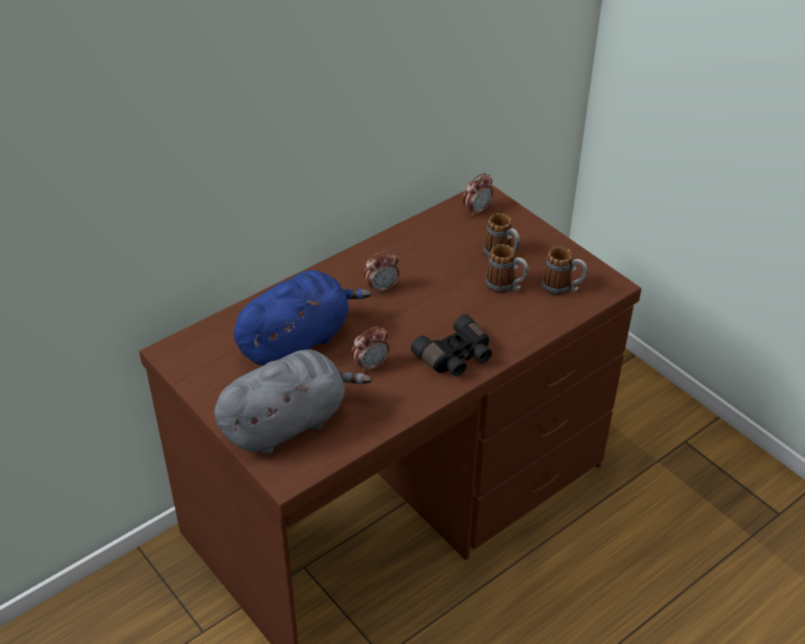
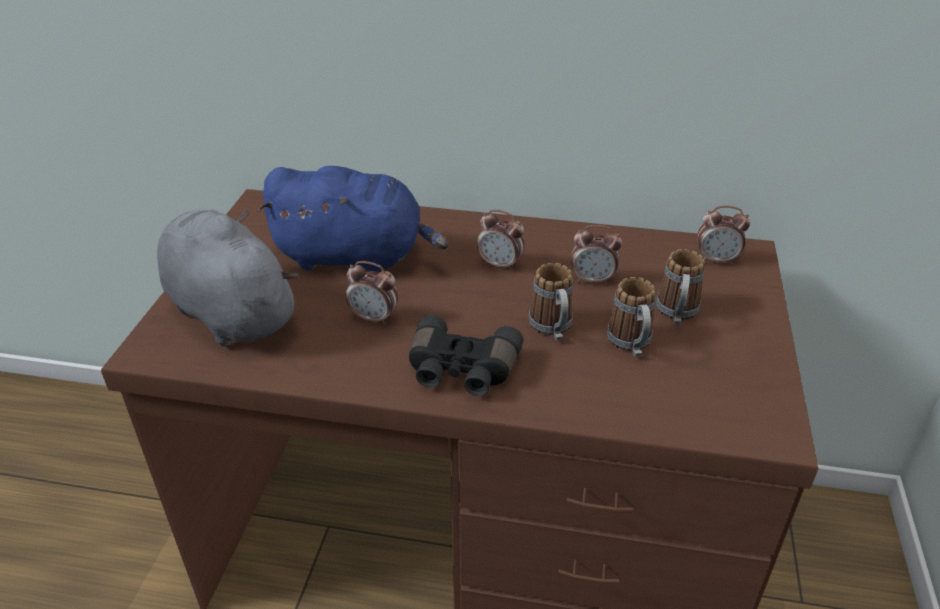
camera: 50 degrees right, 5 degrees down
(288, 423) = (229, 311): grey plush toy -> grey plush toy turned 150 degrees counterclockwise
(439, 264) = (592, 280): none -> alarm clock
(562, 288) = (699, 393): mug -> mug (552, 329)

